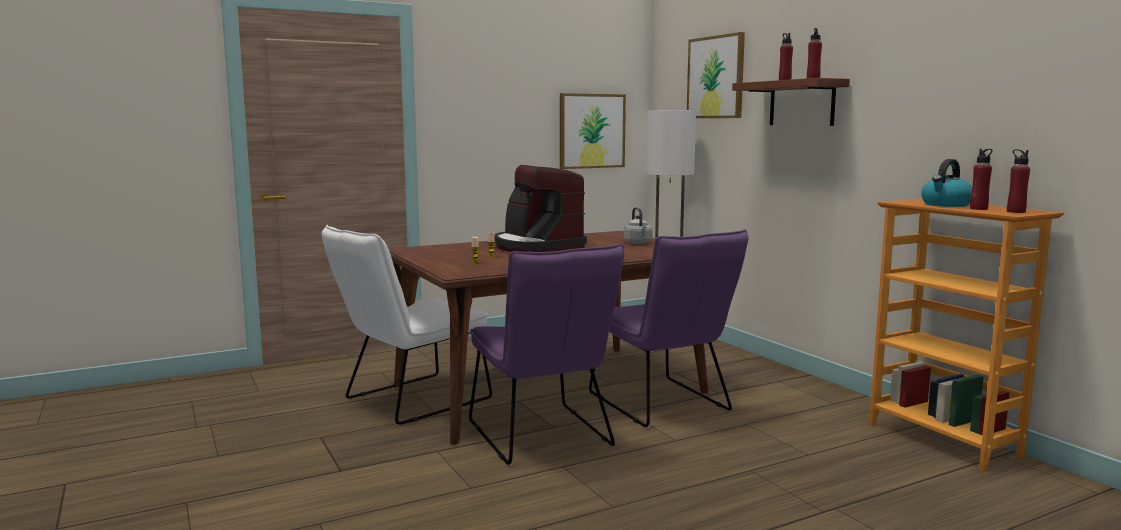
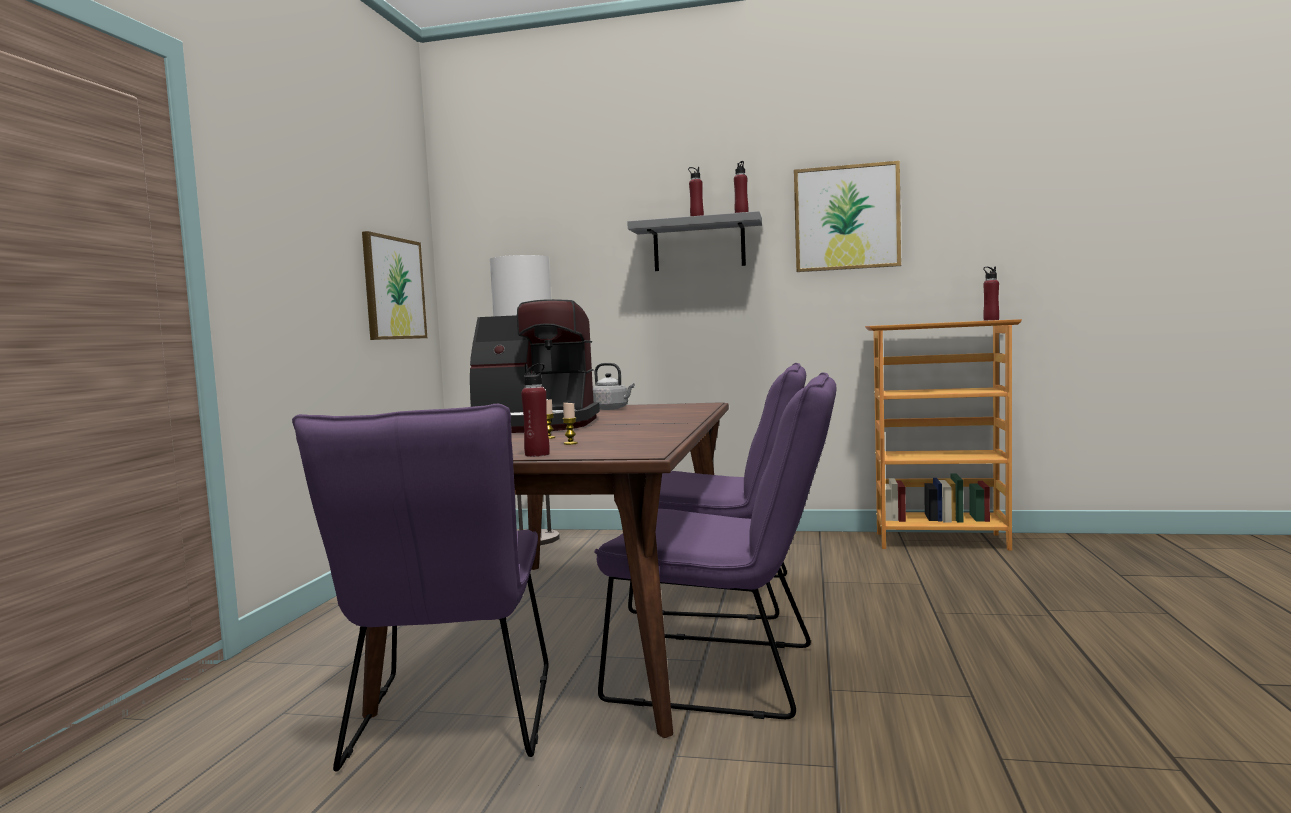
camera: 50 degrees left, 5 degrees down
(409, 401) = (450, 723): white chair -> purple chair
(716, 77) = (559, 221): picture -> picture (846, 218)
(801, 103) = (699, 245): brown shelf -> grey shelf
(946, 205) = (922, 323): kettle -> none
(978, 209) = (961, 321): red bottle -> red bottle (537, 454)

